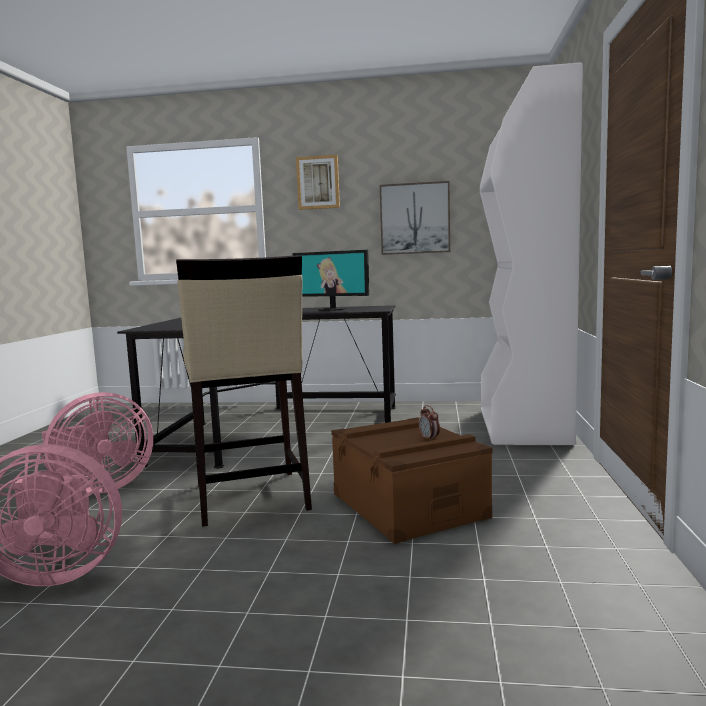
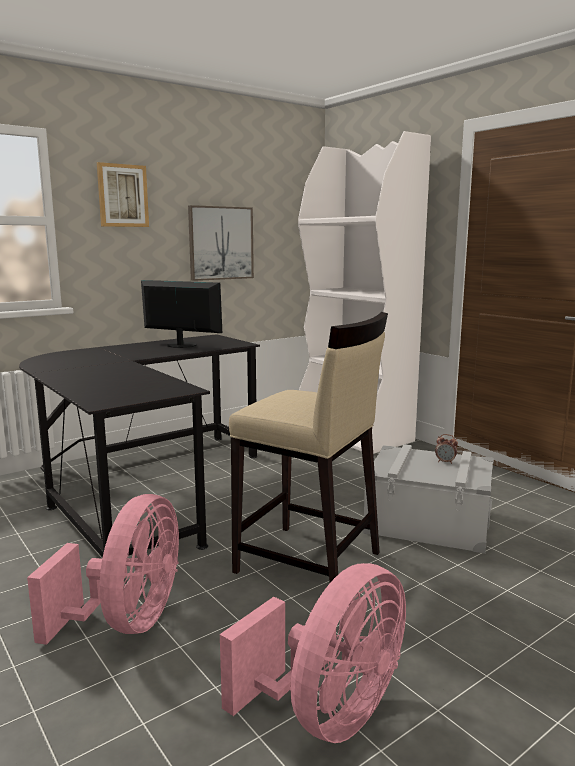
camera: 45 degrees left, 5 degrees up
(332, 309) = (181, 345): monitor -> monitor turned 135 degrees counterclockwise
(408, 505) = (428, 522): brown storage box -> grey storage box

